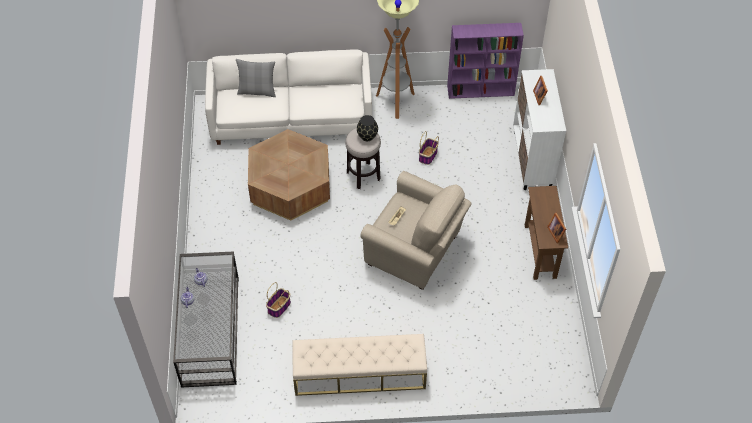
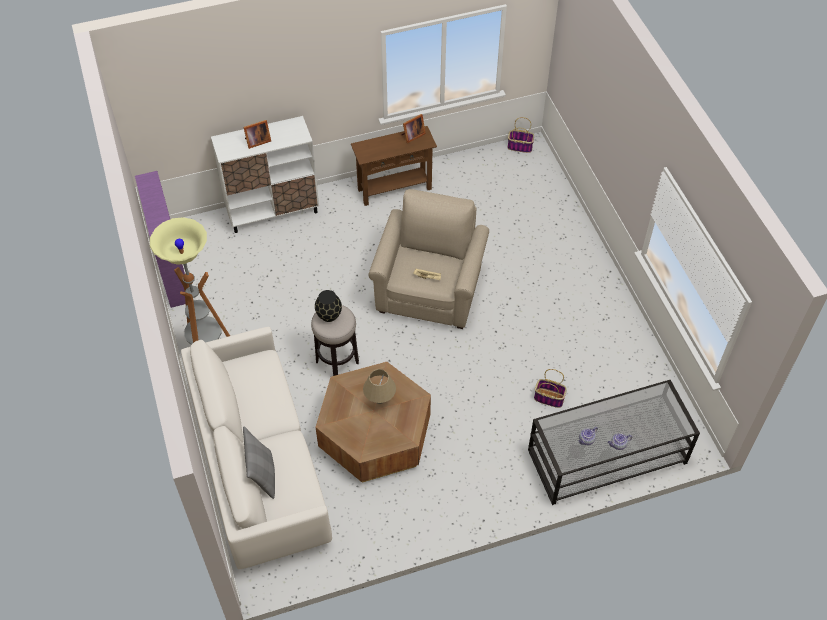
camera: 105 degrees left, 0 degrees up
(296, 169) = (380, 399): none -> beige table lamp
(359, 374) = (598, 306): beige bench -> none
(428, 156) = (290, 305): basket -> basket (520, 146)

